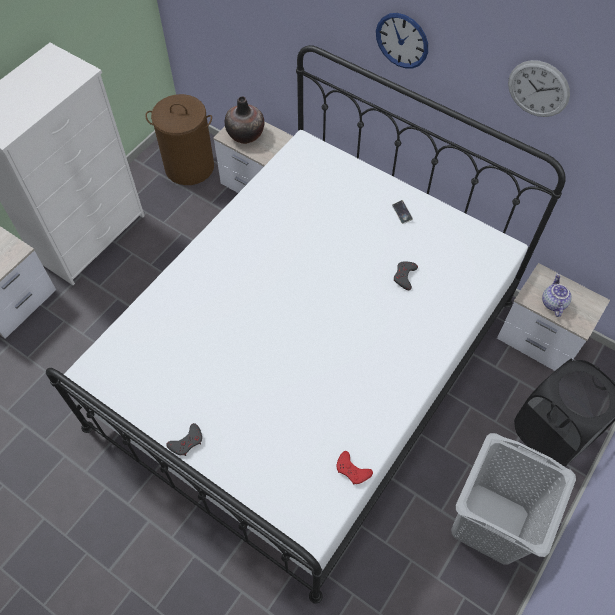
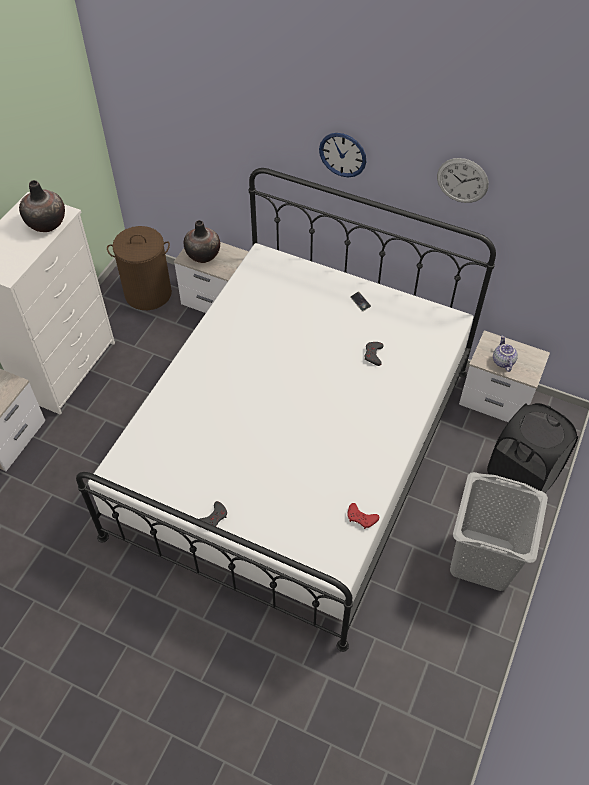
camera: 10 degrees left, 5 degrees down
(60, 80) = (46, 223): none -> vase

